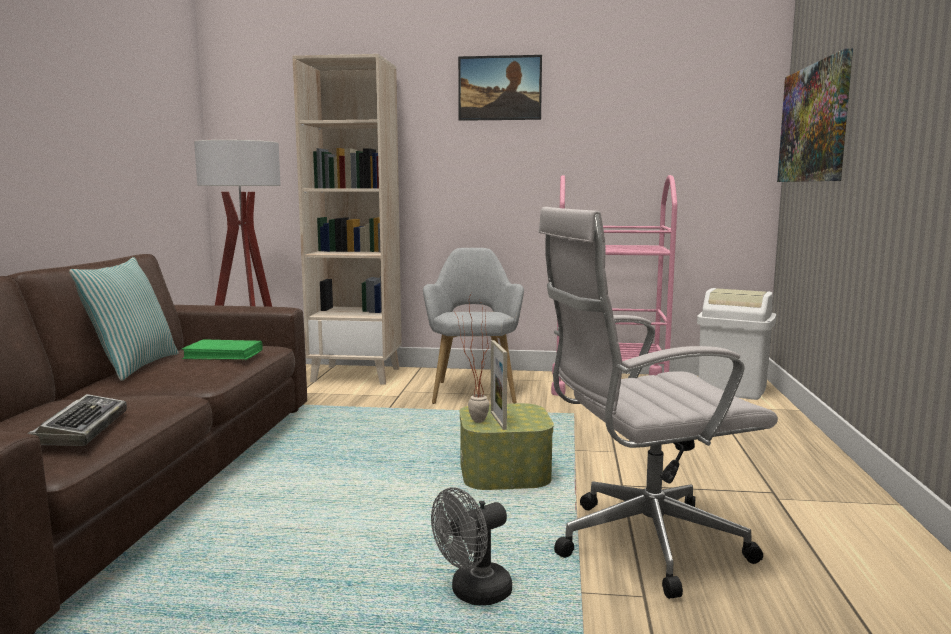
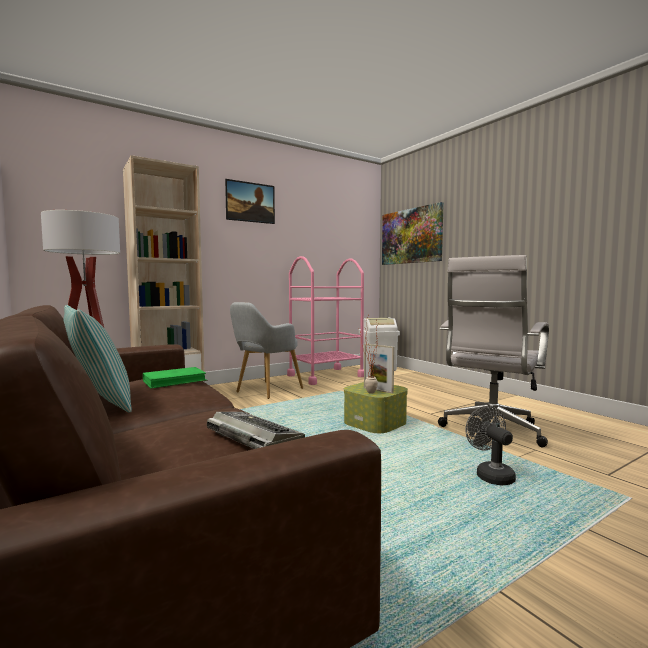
camera: 40 degrees left, 5 degrees down
(473, 390) = (265, 391): grey armchair -> grey armchair turned 105 degrees counterclockwise
(473, 594) = (490, 475): grey fan -> grey fan turned 150 degrees clockwise

